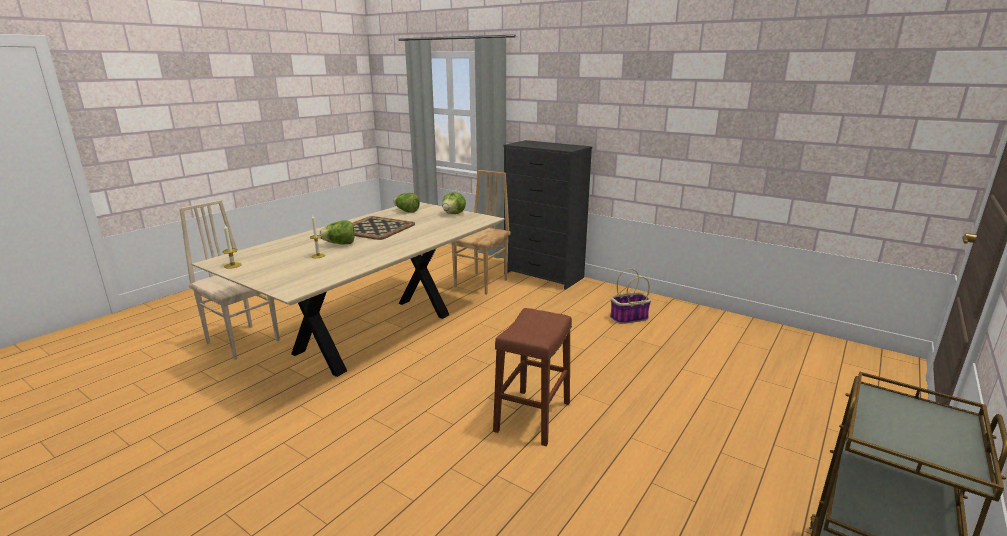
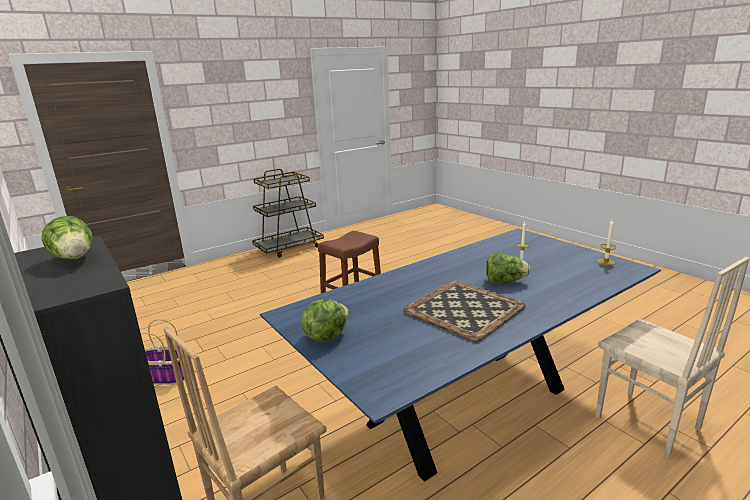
camera: 160 degrees left, 0 degrees up
(377, 333) = (467, 407): beige dining table -> blue dining table
(407, 211) = (407, 360): lettuce -> lettuce (75, 259)

